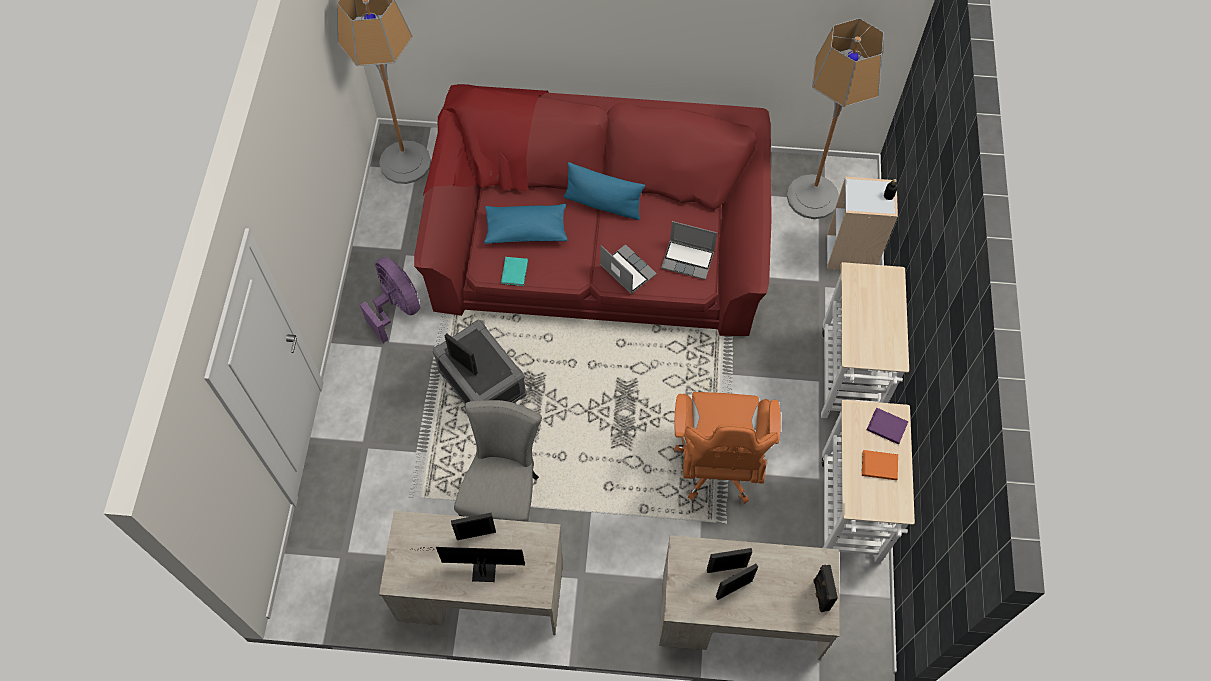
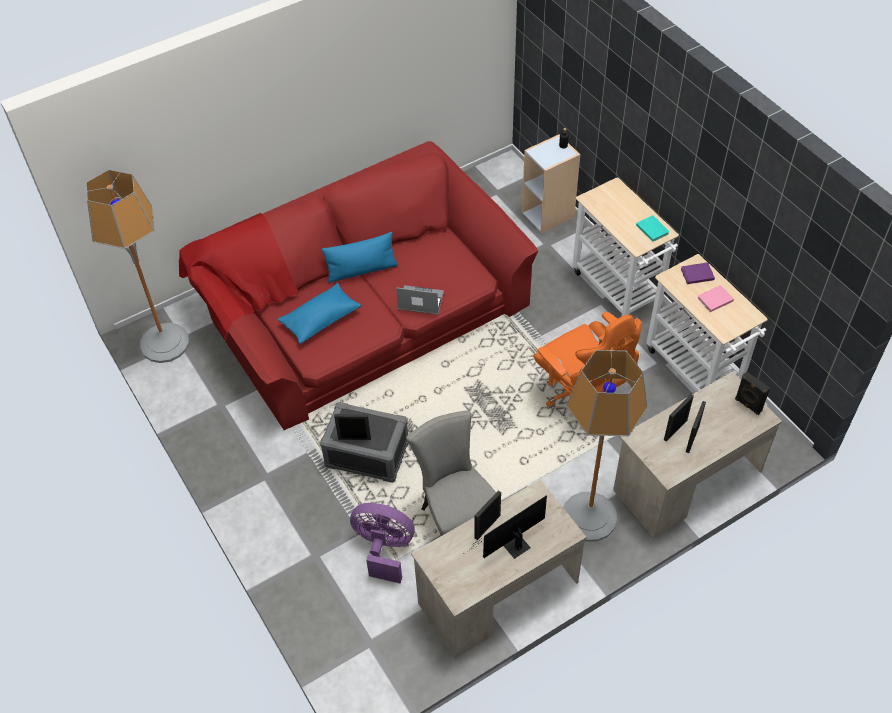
camera: 35 degrees left, 10 degrees down
(396, 308) = (252, 446): purple fan -> purple fan (384, 549)
(515, 271) = (338, 351): turquoise book -> turquoise book (652, 228)
(688, 260) = (457, 270): laptop -> none
(812, 197) = (491, 195): floor lamp -> floor lamp (589, 517)
(878, 465) = (714, 299): orange book -> pink book

